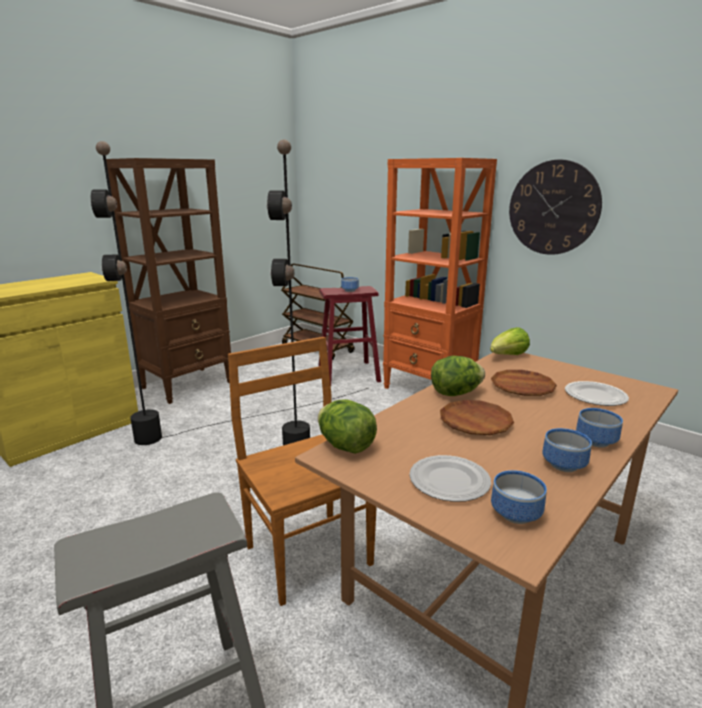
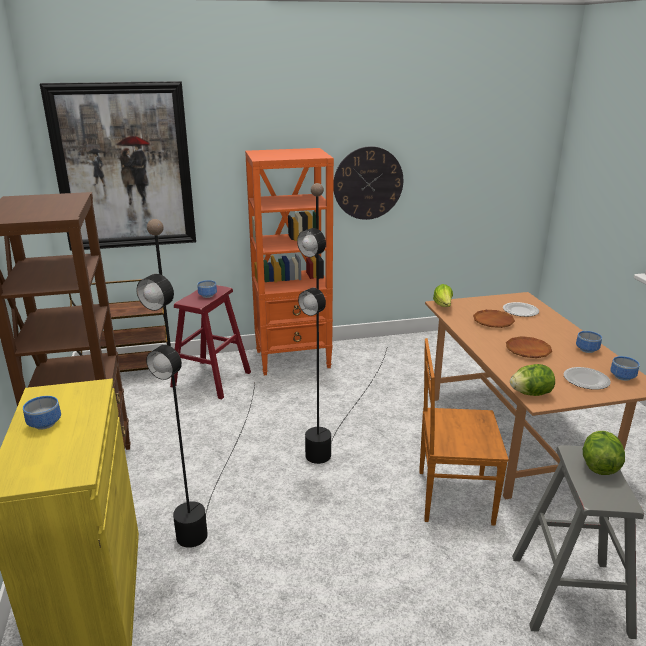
camera: 55 degrees left, 5 degrees up
(341, 173) = (124, 167): none -> picture
(455, 393) = (485, 341): lettuce -> lettuce (599, 466)
(598, 442) = (570, 333): bowl -> bowl (46, 423)

